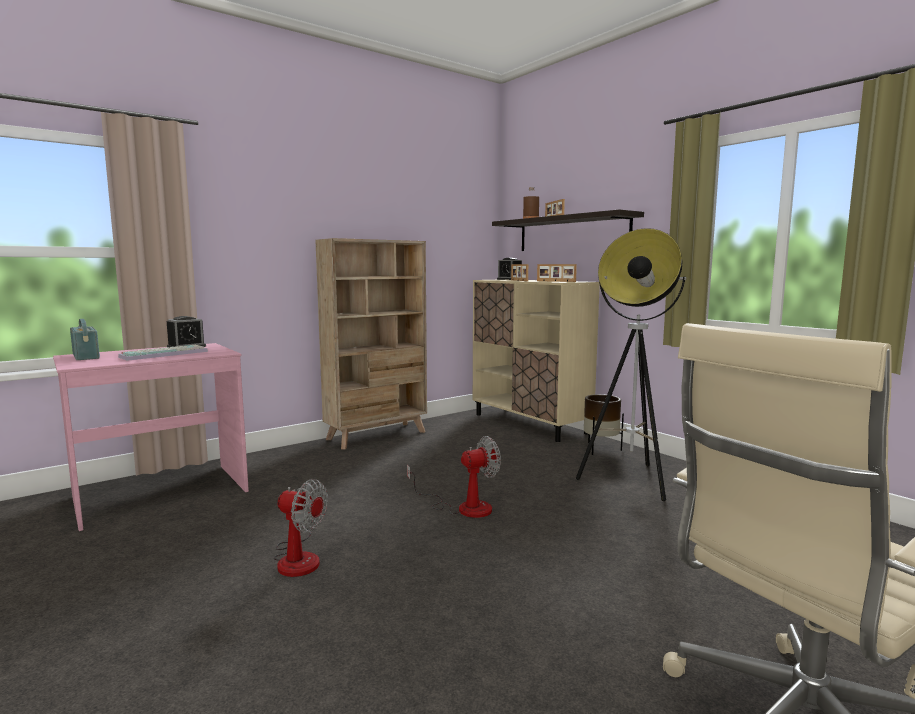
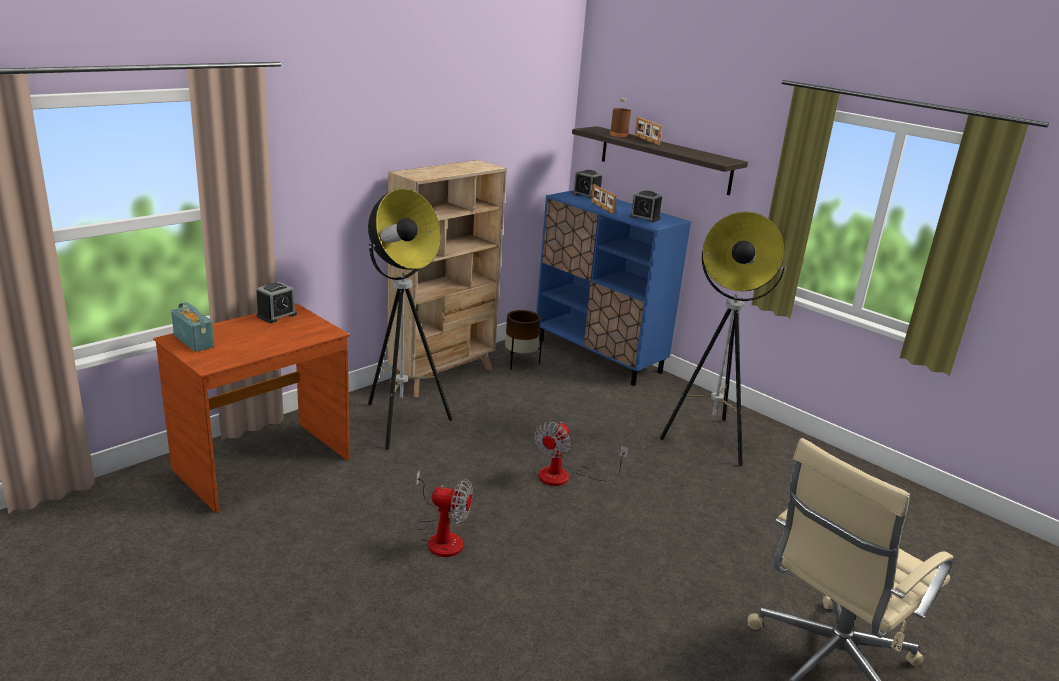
camera: 10 degrees left, 15 degrees up
(161, 495) = (263, 465): pink desk -> brown desk
(165, 354) = (272, 335): keyboard -> none
(317, 466) = (400, 422): none -> floor lamp
(463, 507) = (565, 476): fan -> fan turned 150 degrees clockwise
(529, 424) = (599, 356): beige cabinet -> blue cabinet
(555, 281) = (644, 218): picture frame -> alarm clock
(600, 449) = (677, 396): brown planter -> brown planter (520, 362)

